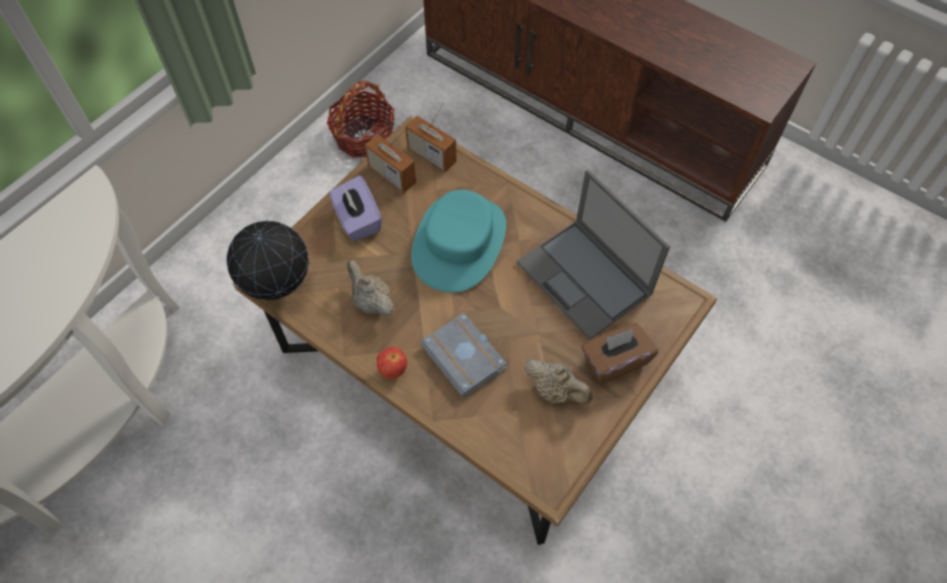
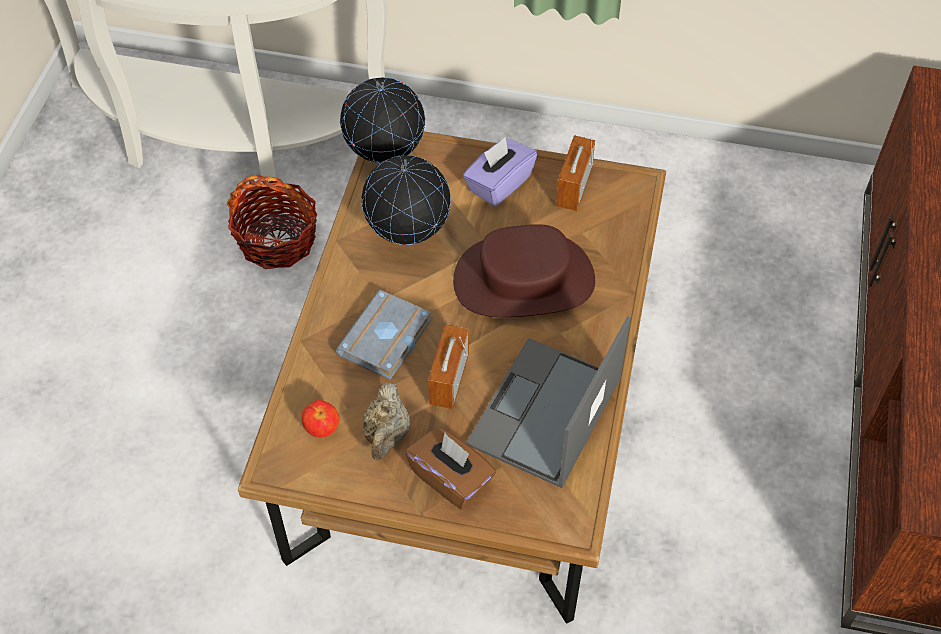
camera: 65 degrees right, 5 degrees down
(364, 137) = (697, 188): basket -> basket (277, 240)
(371, 302) = (408, 236): beige teapot -> globe
(393, 370) = (340, 285): apple -> apple (322, 429)
(431, 156) = (624, 211): radio -> radio (449, 380)
(459, 243) = (524, 281): turquoise hat -> brown hat

